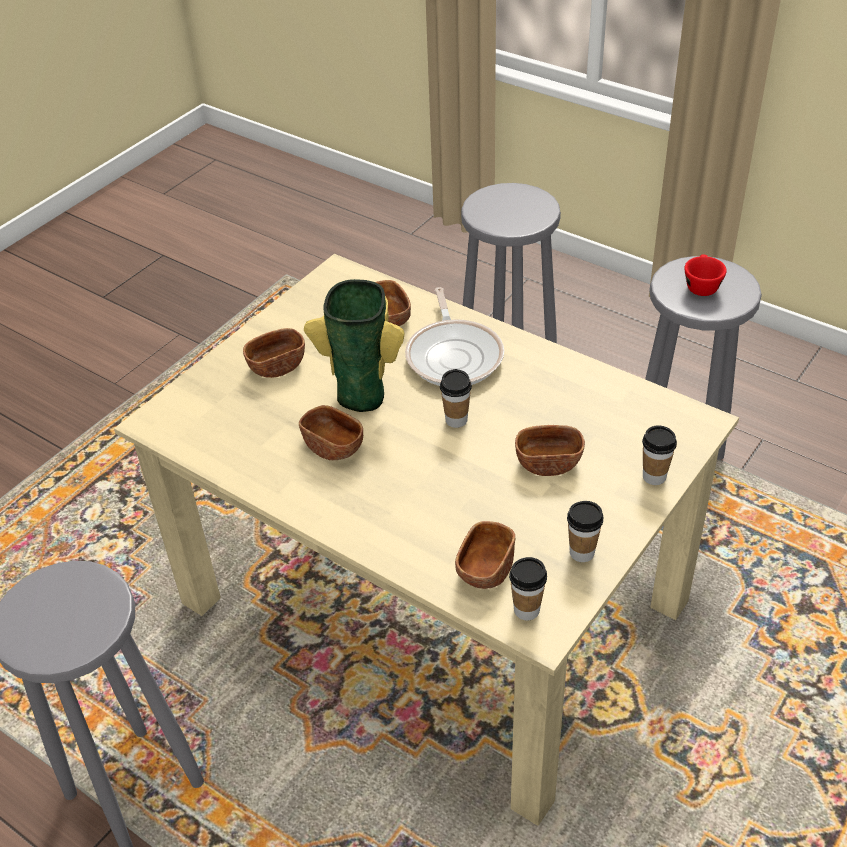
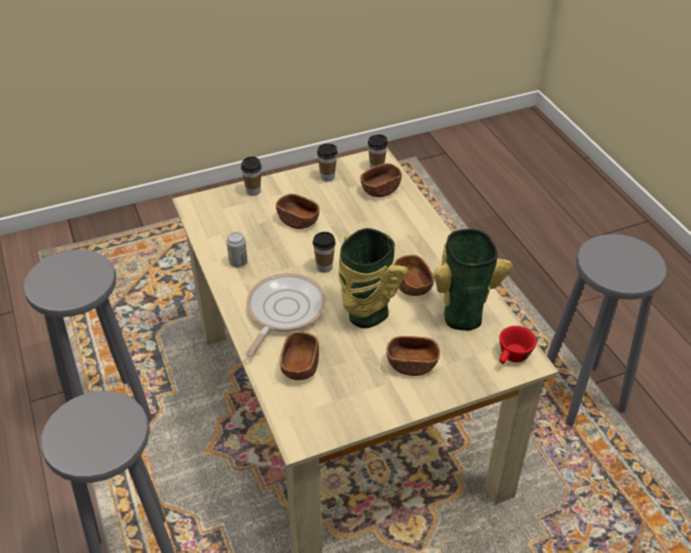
camera: 150 degrees left, 0 degrees up
(254, 441) = (461, 313): none -> vase
(559, 380) = (238, 262): none -> can
(701, 285) = (70, 280): red cup -> red cup (512, 357)

